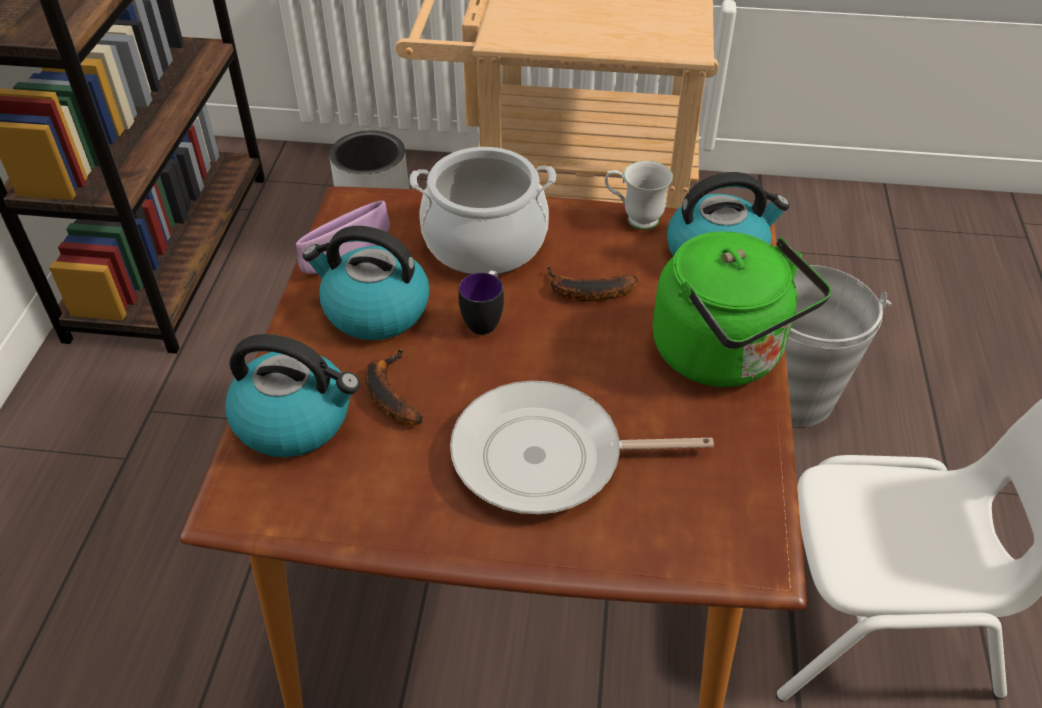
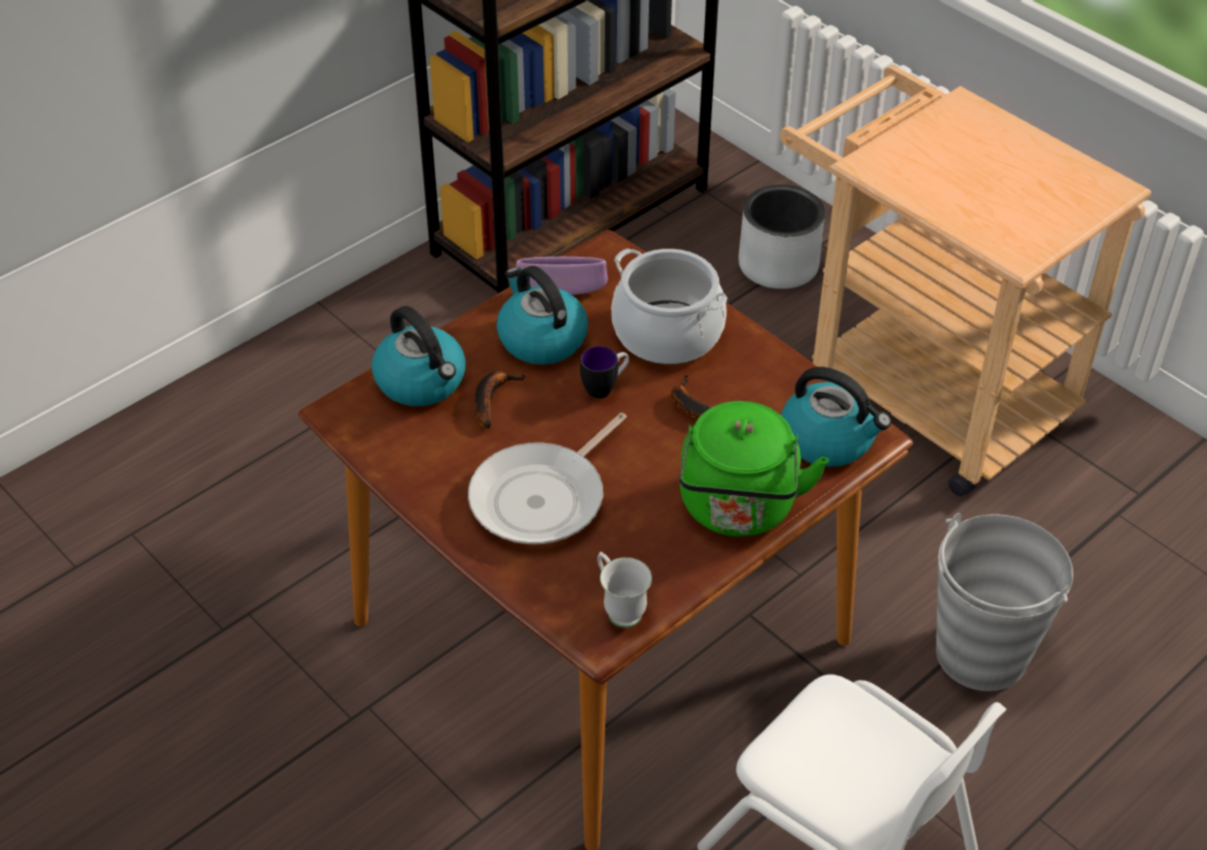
camera: 40 degrees right, 0 degrees up
(547, 457) = (543, 498): frying pan -> frying pan turned 90 degrees counterclockwise
(634, 219) = (799, 377): white mug -> white mug (619, 608)

